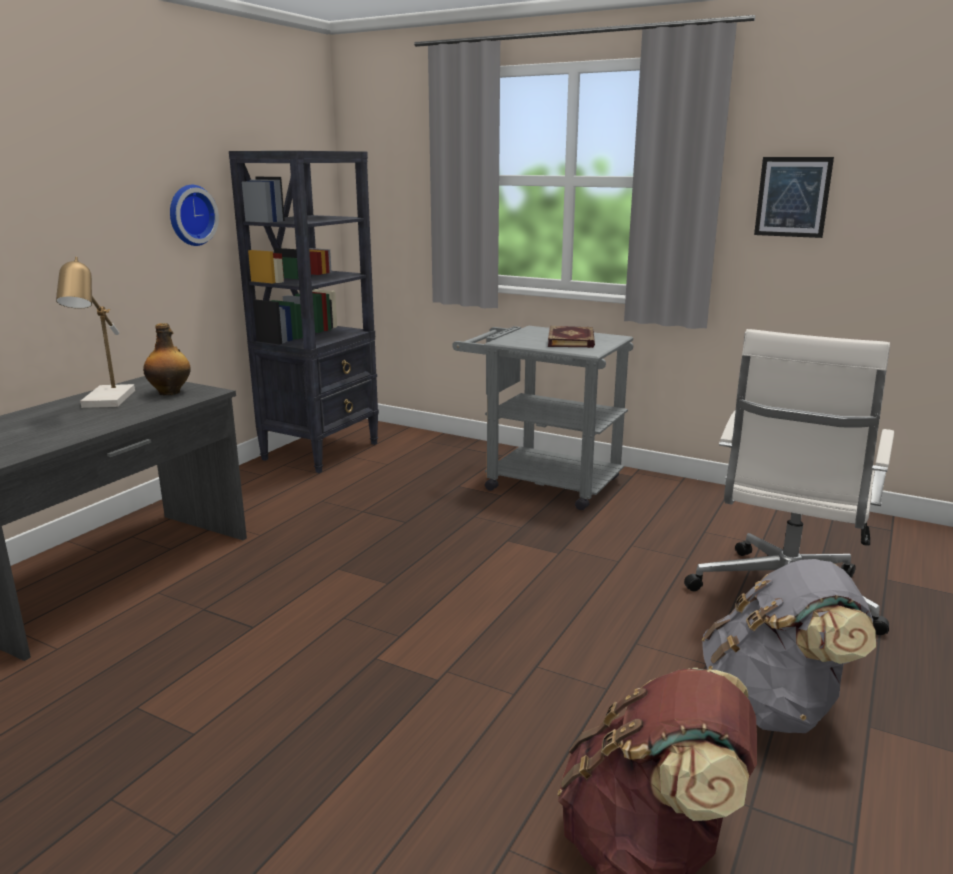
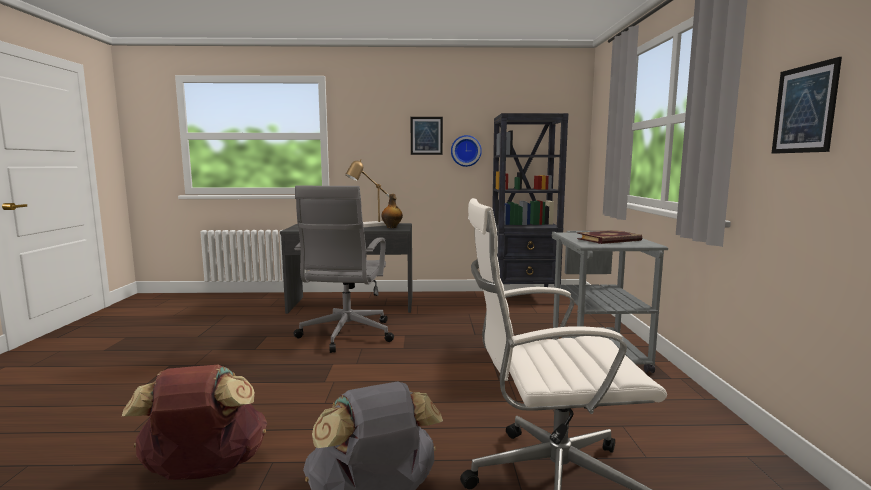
camera: 60 degrees right, 10 degrees down
(121, 187) = (426, 135): none -> picture
(265, 618) = (346, 335): none -> grey office chair

